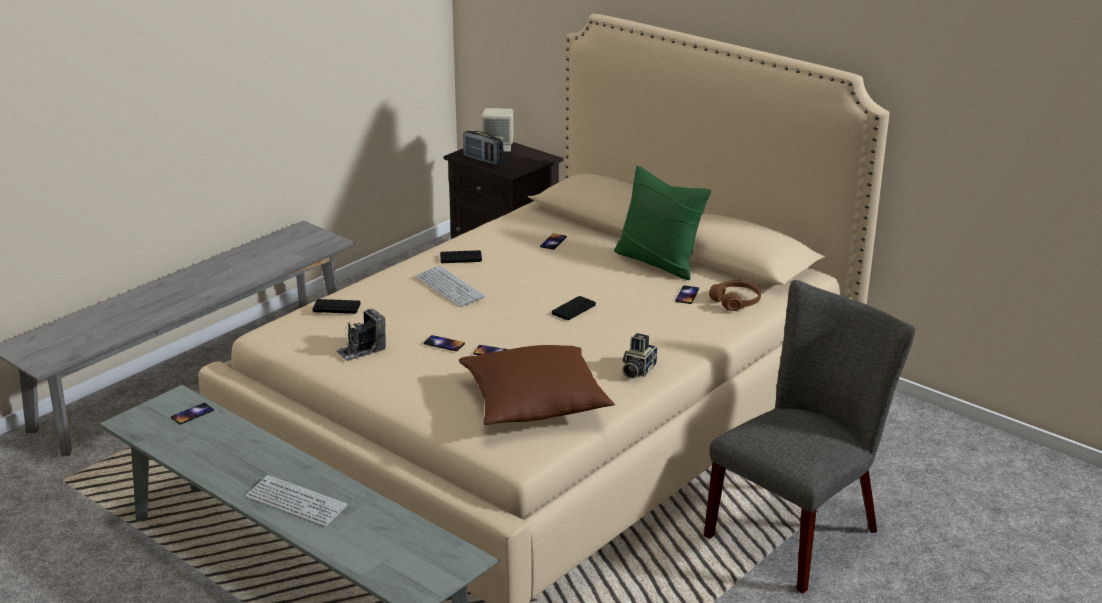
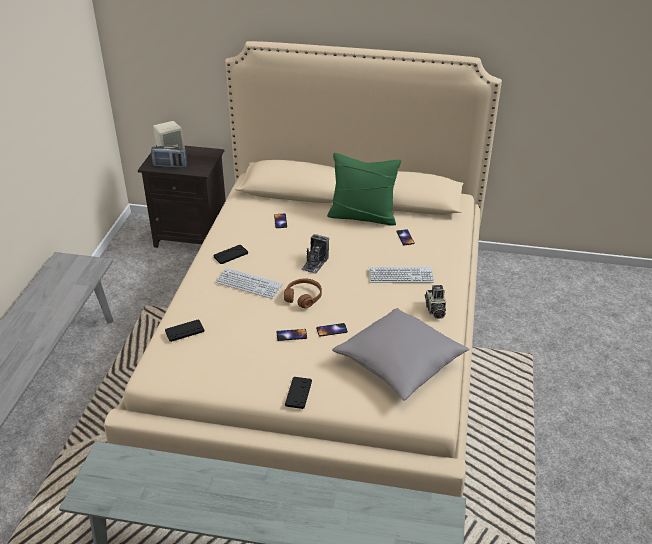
camera: 30 degrees left, 10 degrees up
(192, 414) = (130, 466): phone -> none
(296, 503) = (287, 514): keyboard -> keyboard (400, 276)
(361, 350) = (239, 363): camera -> camera (315, 263)
(534, 403) = (399, 363): brown pillow -> grey pillow
(573, 309) = (348, 273): black game controller -> black game controller (298, 393)
(736, 301) = (438, 233): brown headphones -> brown headphones (303, 297)
(800, 530) = (533, 372): grey chair -> none

